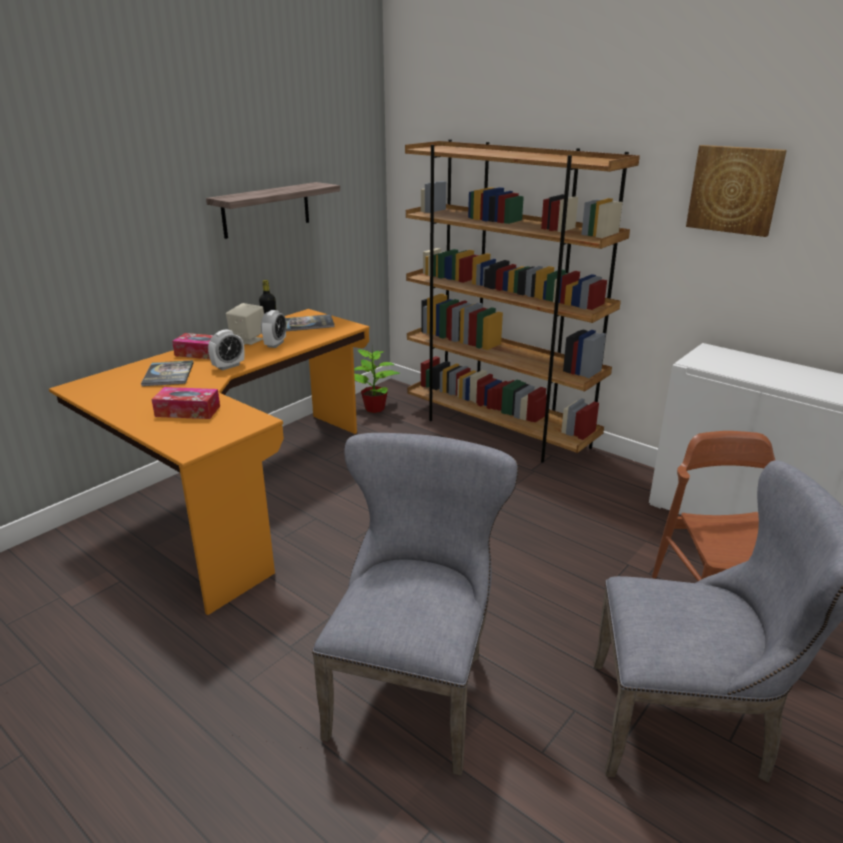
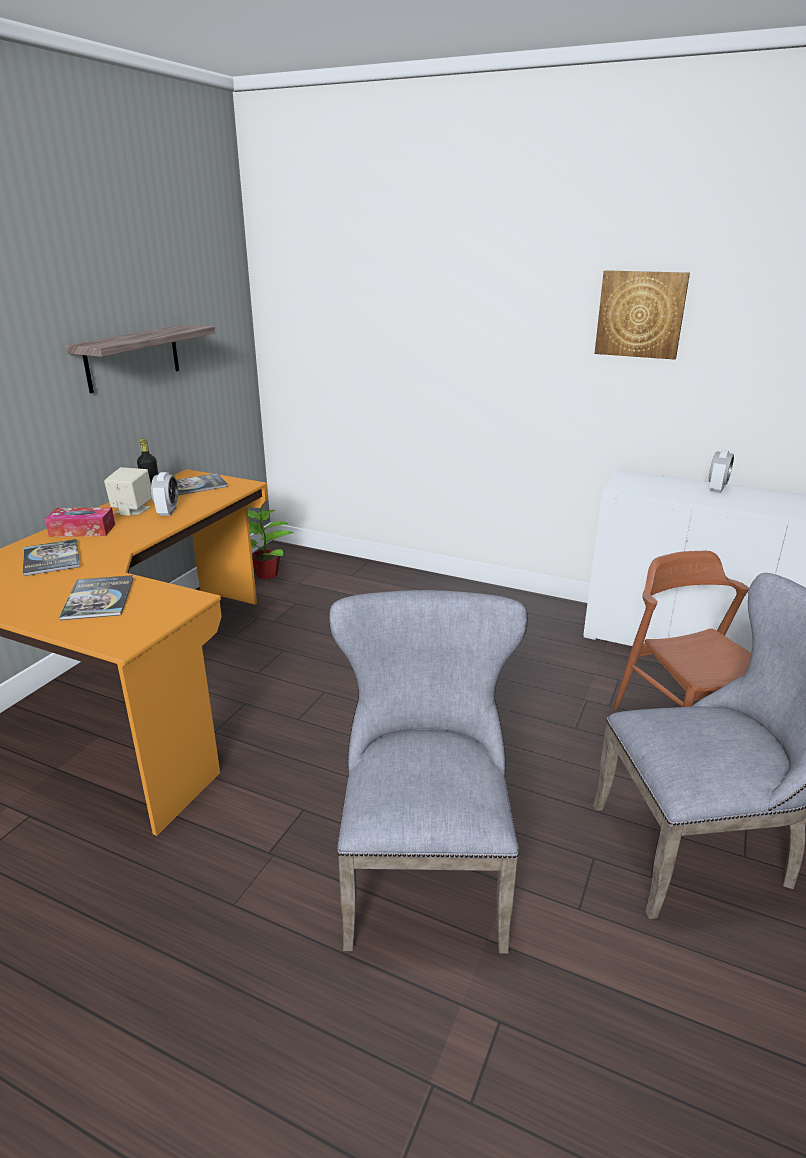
camera: 15 degrees left, 0 degrees up
(188, 411) = (98, 598): tissue box -> book
(228, 366) = (123, 541): alarm clock -> alarm clock (717, 489)
(499, 430) = (409, 582): brown bookcase -> none

